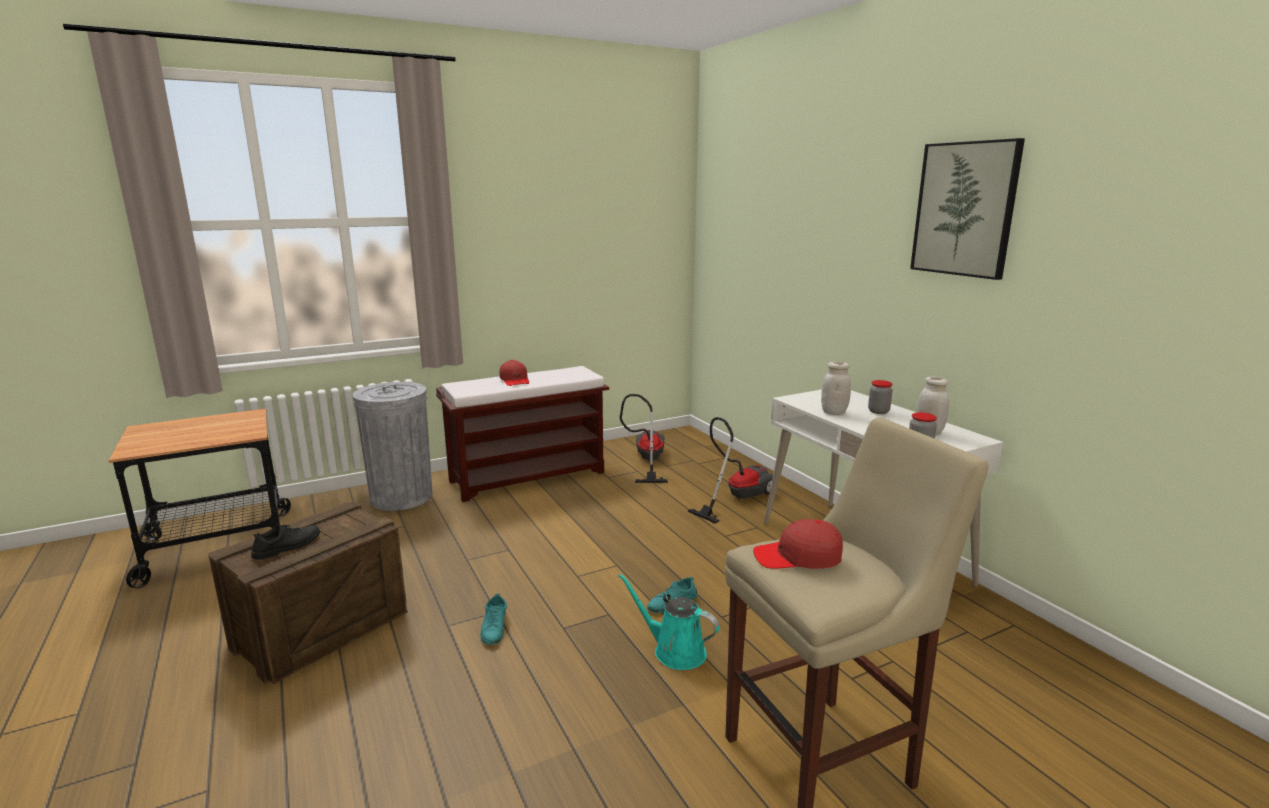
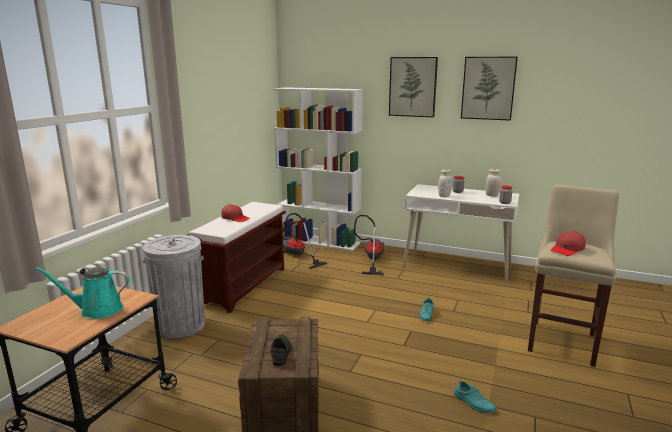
camera: 40 degrees left, 0 degrees up
(494, 628) = (374, 361): turquoise shoe -> turquoise shoe (474, 403)
(674, 651) = (461, 332): turquoise watering can -> turquoise watering can (97, 310)
(710, 451) = (319, 241): none -> white bookcase
(847, 206) = (413, 87): none -> picture

